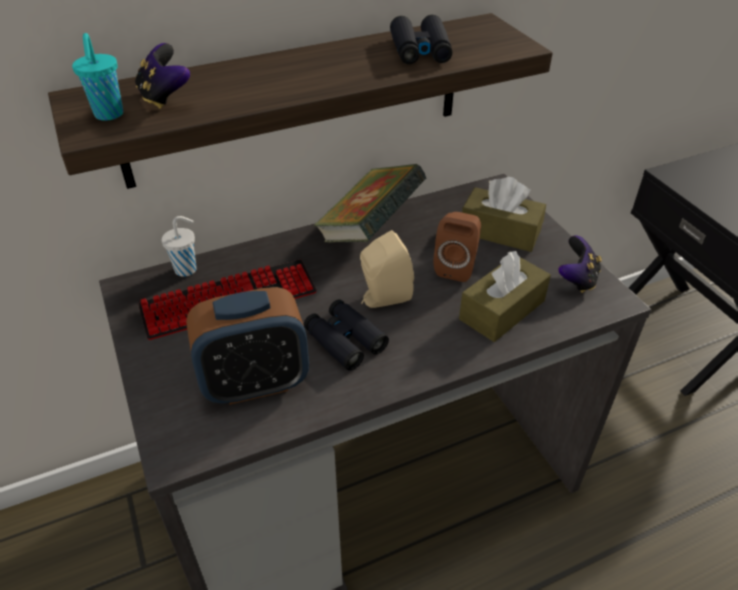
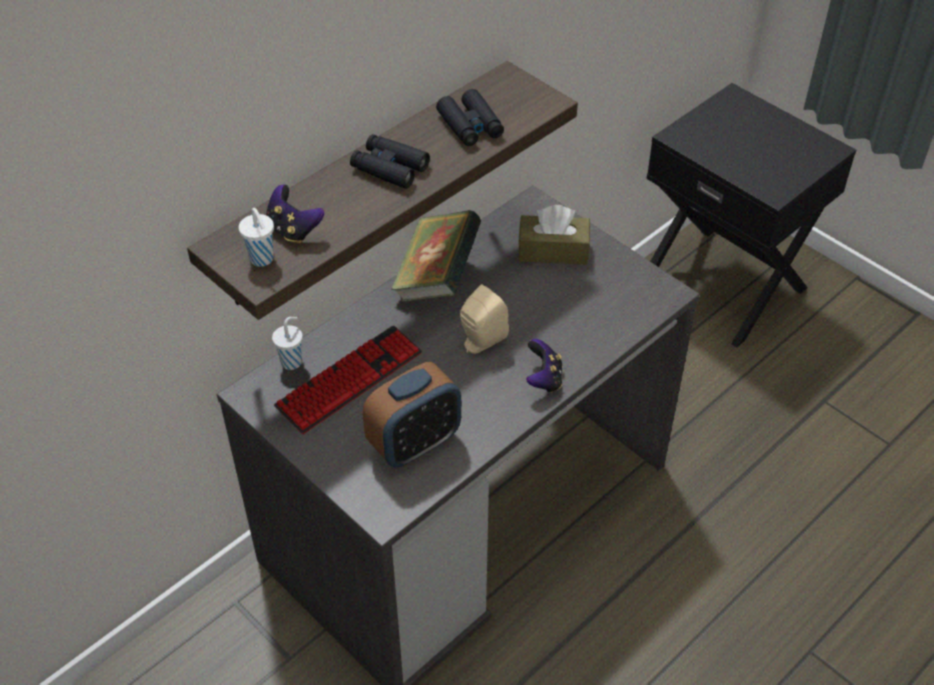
camera: 20 degrees left, 5 degrees up
(109, 115) = (262, 260): turquoise cup -> white cup
(345, 340) = (467, 388): black binoculars -> black binoculars (389, 168)
(456, 267) = (530, 296): brown speaker -> none
(502, 310) = (583, 326): brown tissue box -> none
(577, 279) = (633, 282): game controller -> game controller (544, 379)

